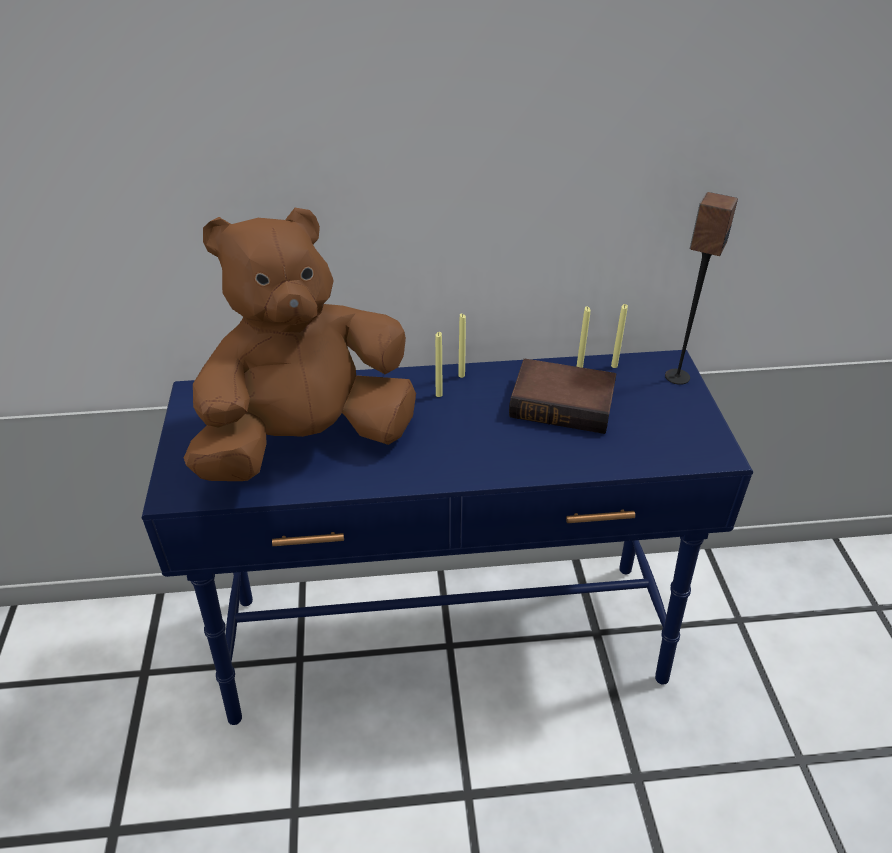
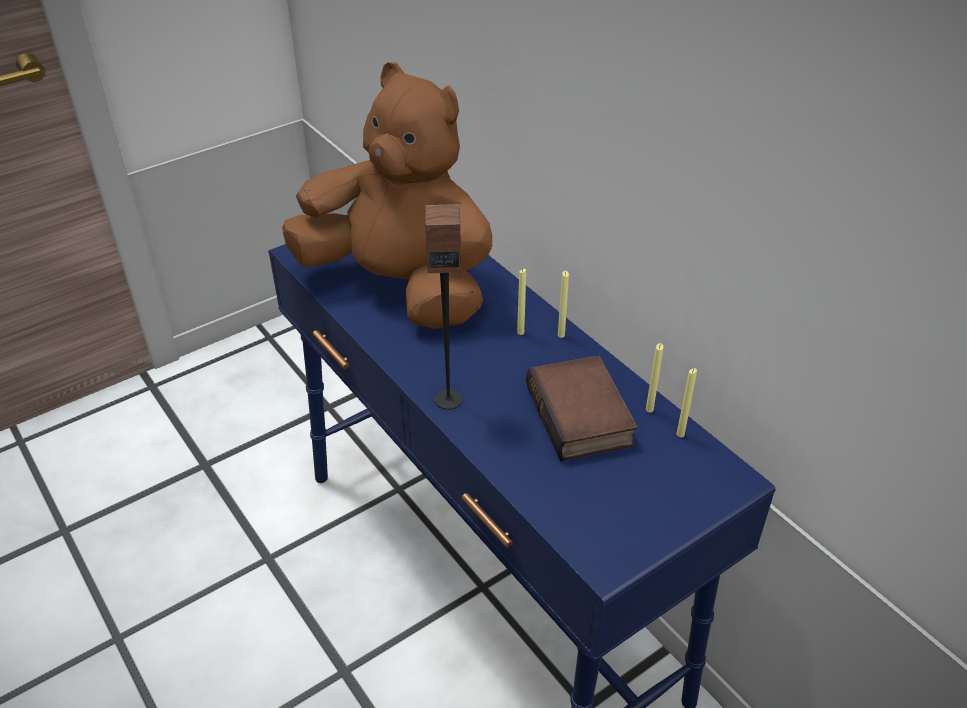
camera: 60 degrees right, 0 degrees up
(676, 376) = (711, 490): speaker -> speaker (448, 399)

